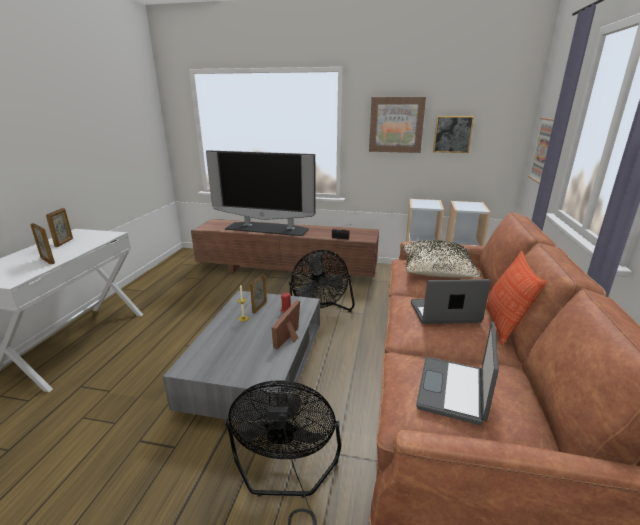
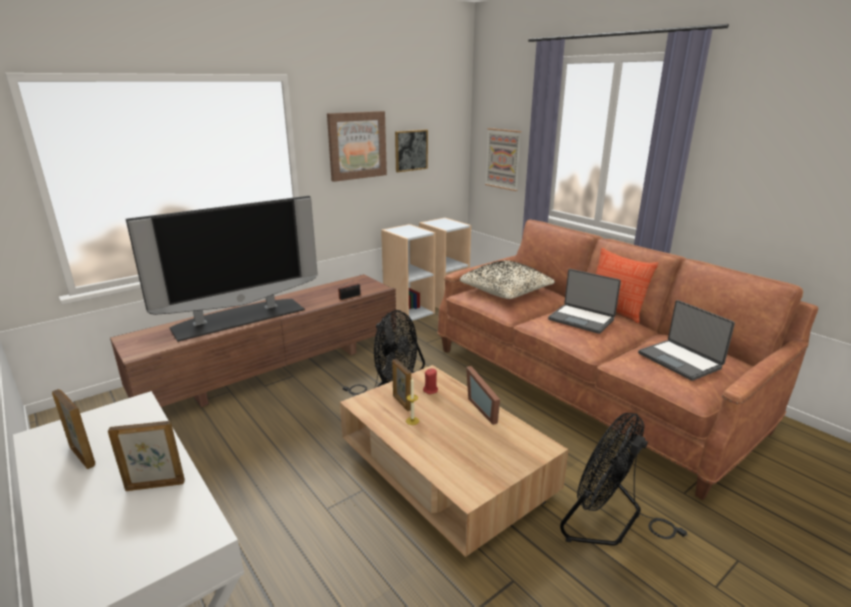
camera: 50 degrees left, 0 degrees up
(257, 369) = (445, 471): grey coffee table -> brown coffee table
(444, 313) = (581, 319): laptop -> laptop turned 90 degrees counterclockwise

